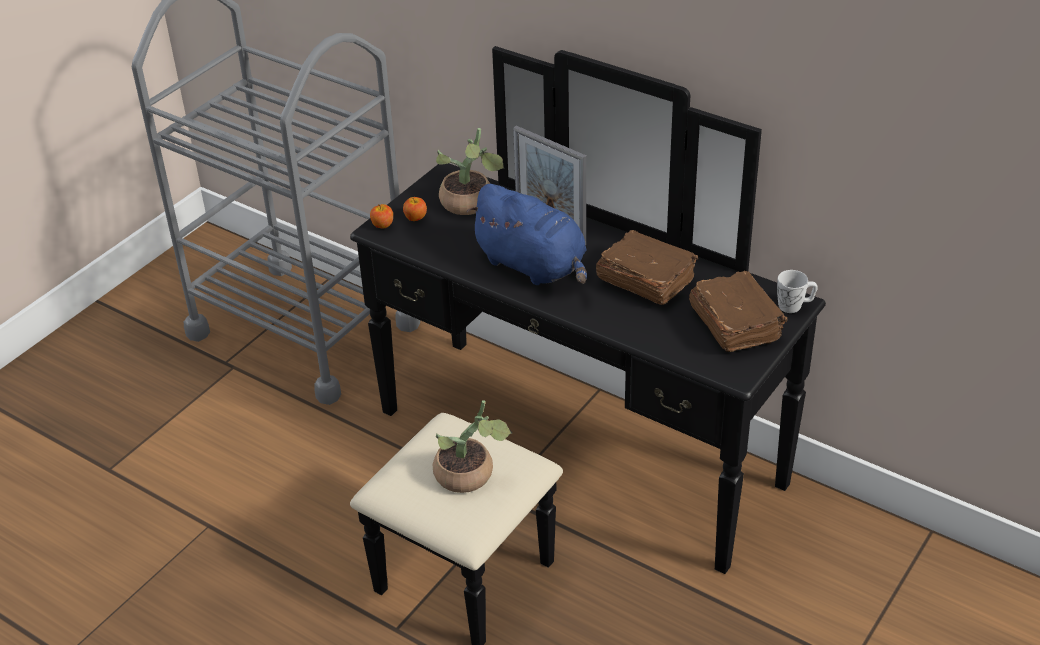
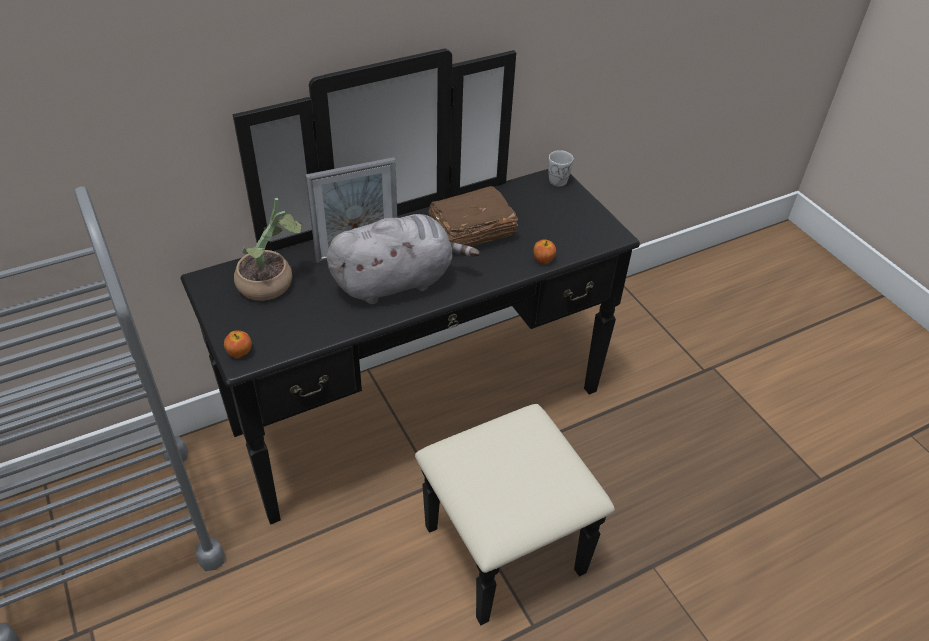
camera: 65 degrees left, 5 degrees up
(415, 217) = (252, 325): apple -> apple (543, 259)
(470, 477) = (526, 462): potted plant -> none
(533, 266) = (397, 281): blue plush toy -> grey plush toy
(735, 324) = (558, 212): brown book -> none

